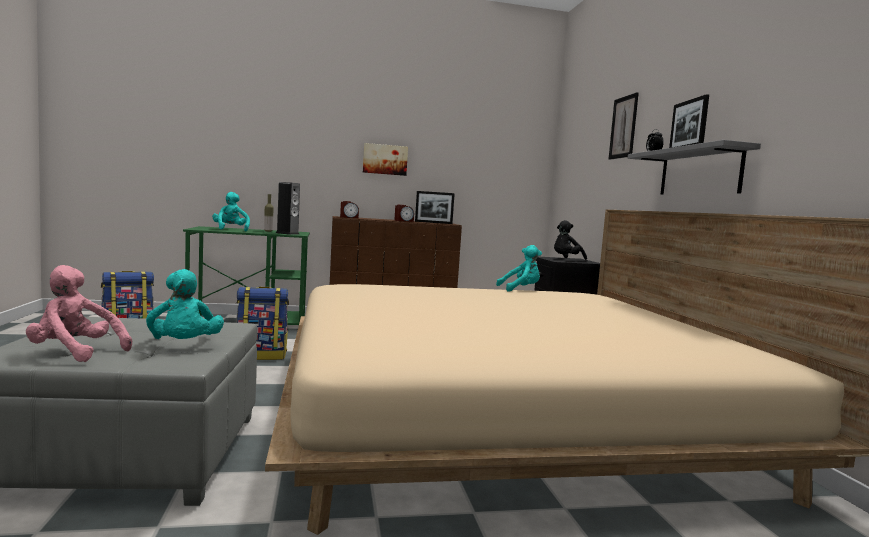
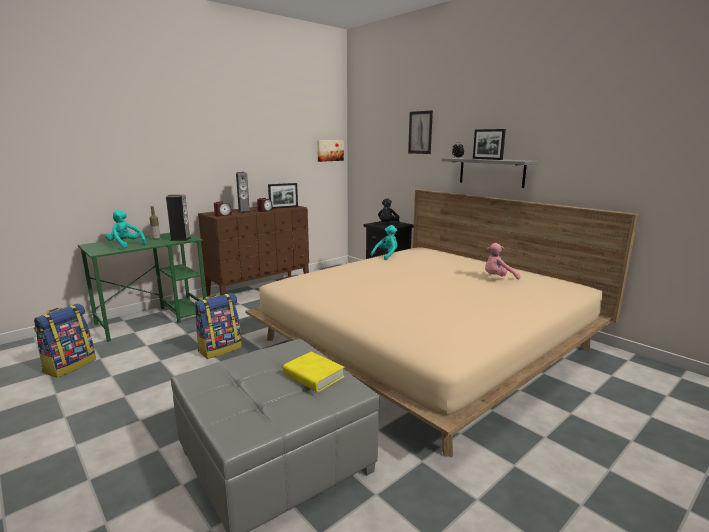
camera: 30 degrees left, 10 degrees up
(75, 353) = (272, 411): pink plush toy -> pink plush toy (498, 278)
(184, 346) = (313, 376): turquoise plush toy -> yellow book
(380, 219) = (244, 211): none -> speaker
(385, 159) = (232, 159): picture -> picture (329, 150)

